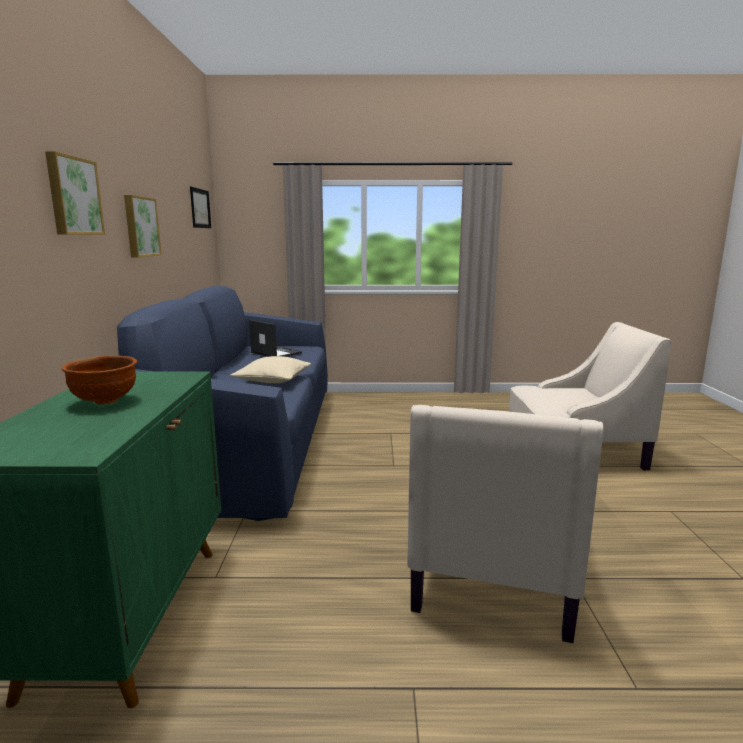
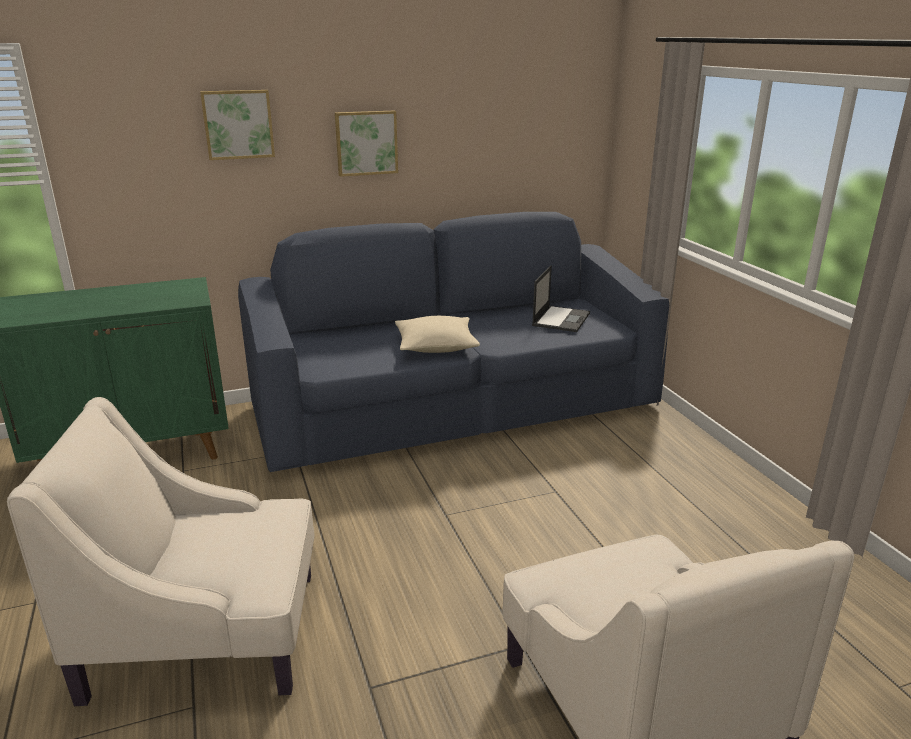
camera: 70 degrees right, 10 degrees up
(105, 401) = (113, 299): brown bowl -> none
(200, 208) = (551, 107): picture -> none

